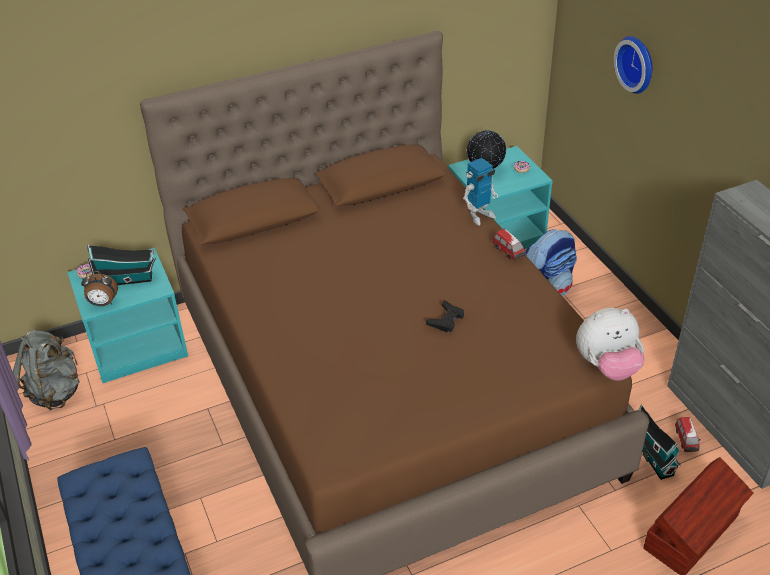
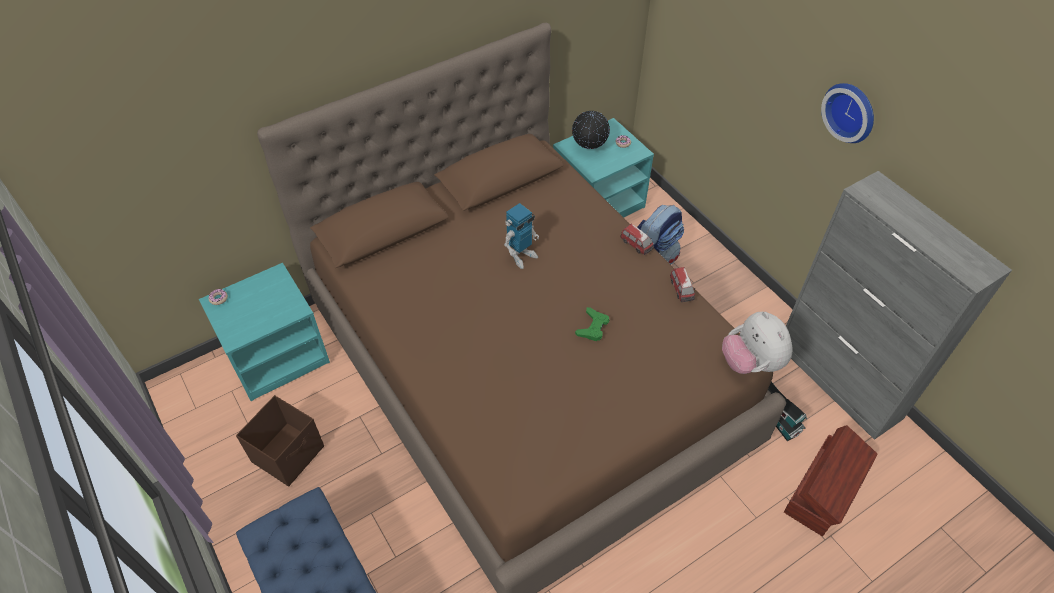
camera: 10 degrees left, 10 degrees up
(55, 391) = (205, 415): grey backpack -> none
(103, 303) = (243, 332): alarm clock -> none
(127, 279) = (262, 302): toy house -> none
(130, 435) = (289, 454): none -> brown storage box
(446, 320) = (593, 327): black game controller -> green game controller
(479, 215) = (601, 206): toy robot -> toy robot (521, 256)
(607, 367) = (751, 363): plush toy -> plush toy turned 90 degrees clockwise
(637, 63) = (745, 48): wall clock -> wall clock (851, 111)
(686, 440) = (802, 398): toy car -> toy car (681, 290)

